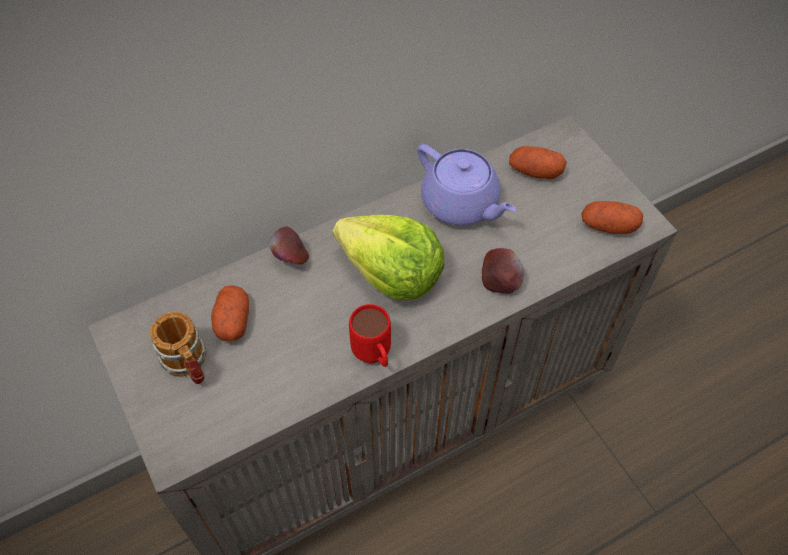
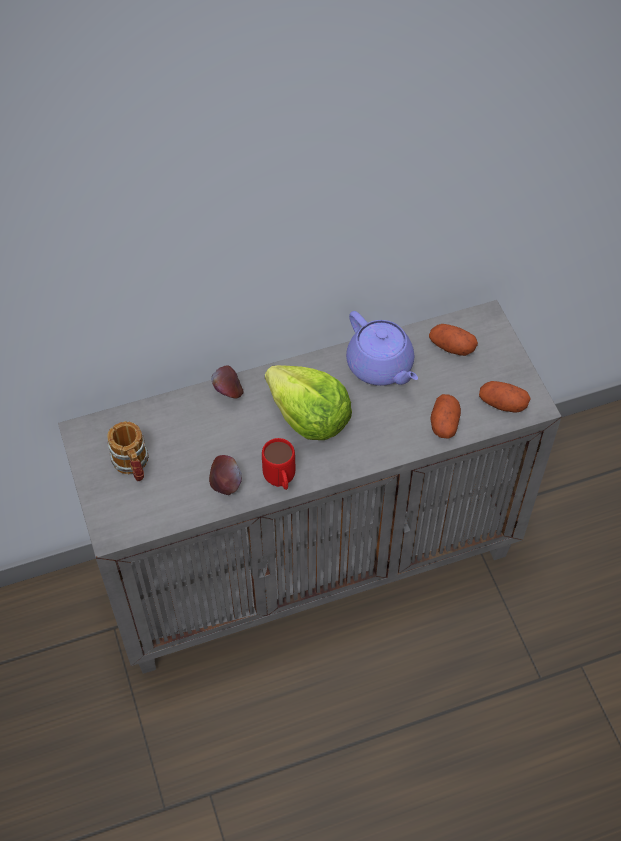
camera: 10 degrees right, 0 degrees up
(232, 320) = (173, 436): potato -> potato (444, 423)
(500, 282) = (398, 437): apple -> apple (226, 484)

